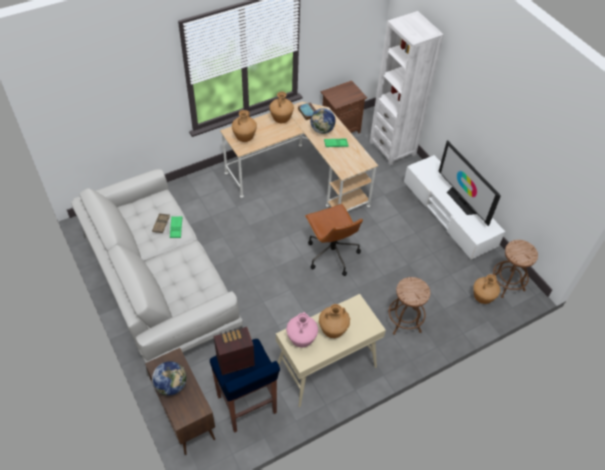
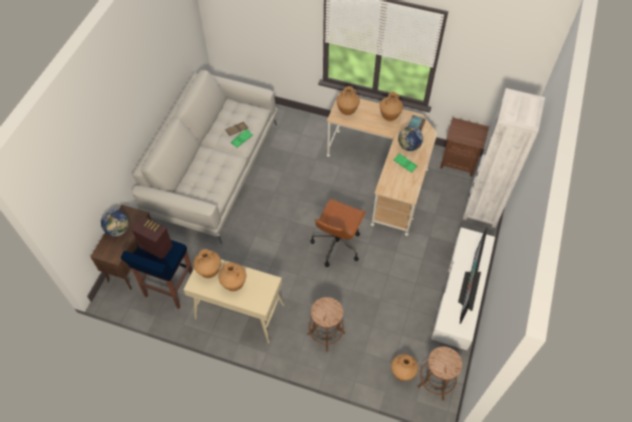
camera: 50 degrees right, 5 degrees up
(301, 340) = (209, 271): pink vase -> brown vase

